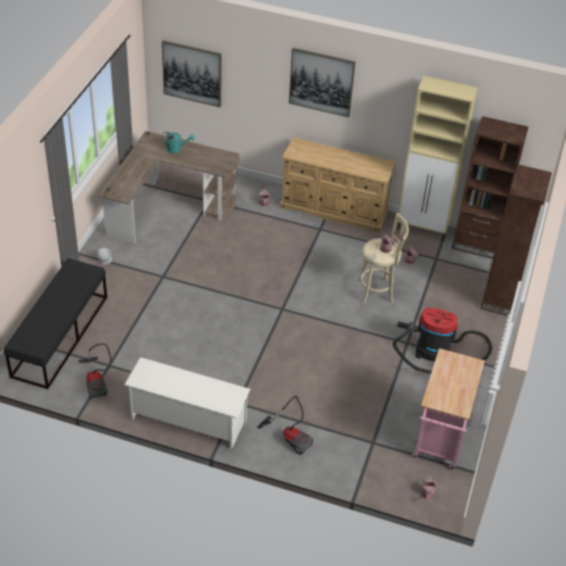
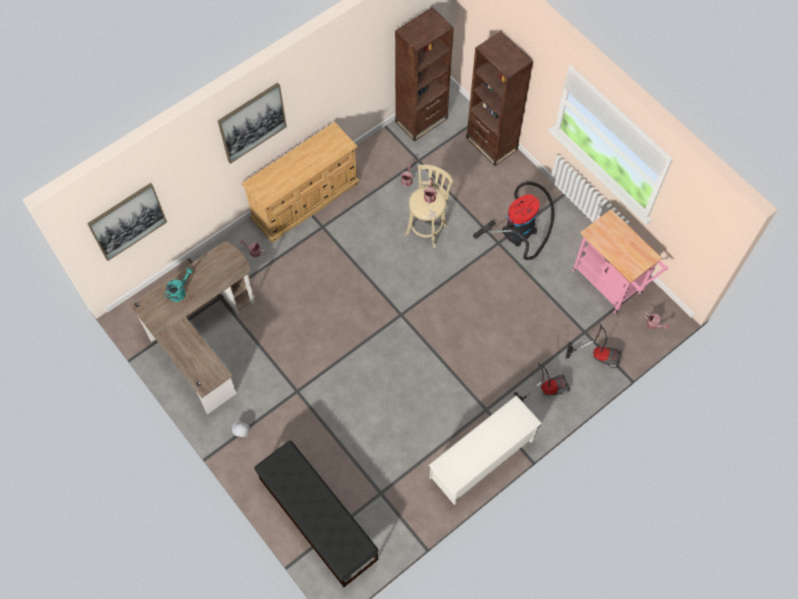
camera: 55 degrees left, 20 degrees up
(96, 382) = (394, 513): vacuum cleaner -> vacuum cleaner (598, 355)
(423, 229) = (377, 147): beige cabinet -> none

